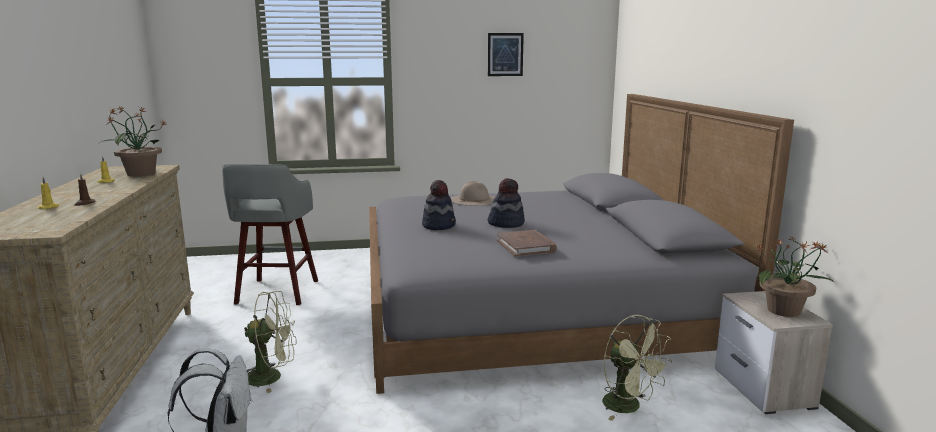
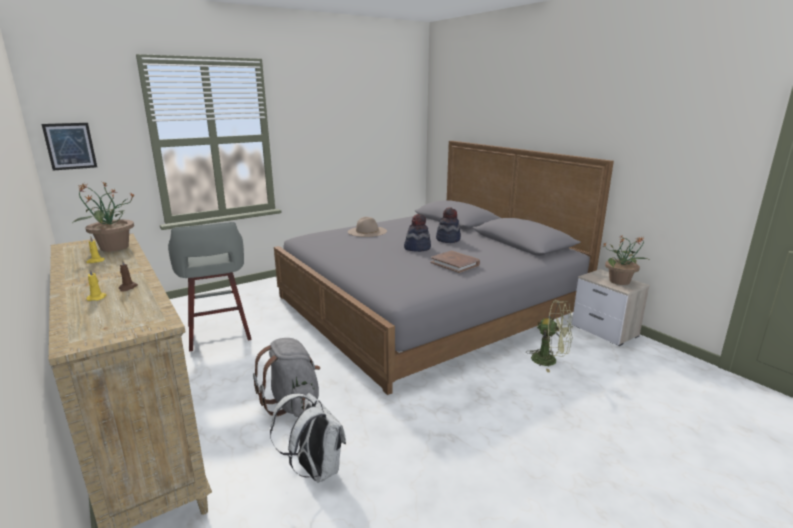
camera: 25 degrees left, 5 degrees up
(272, 377) = (293, 404): green fan -> grey backpack
(439, 225) = (372, 256): hat -> hat (448, 239)
(505, 54) = (354, 112): picture -> picture (70, 146)

